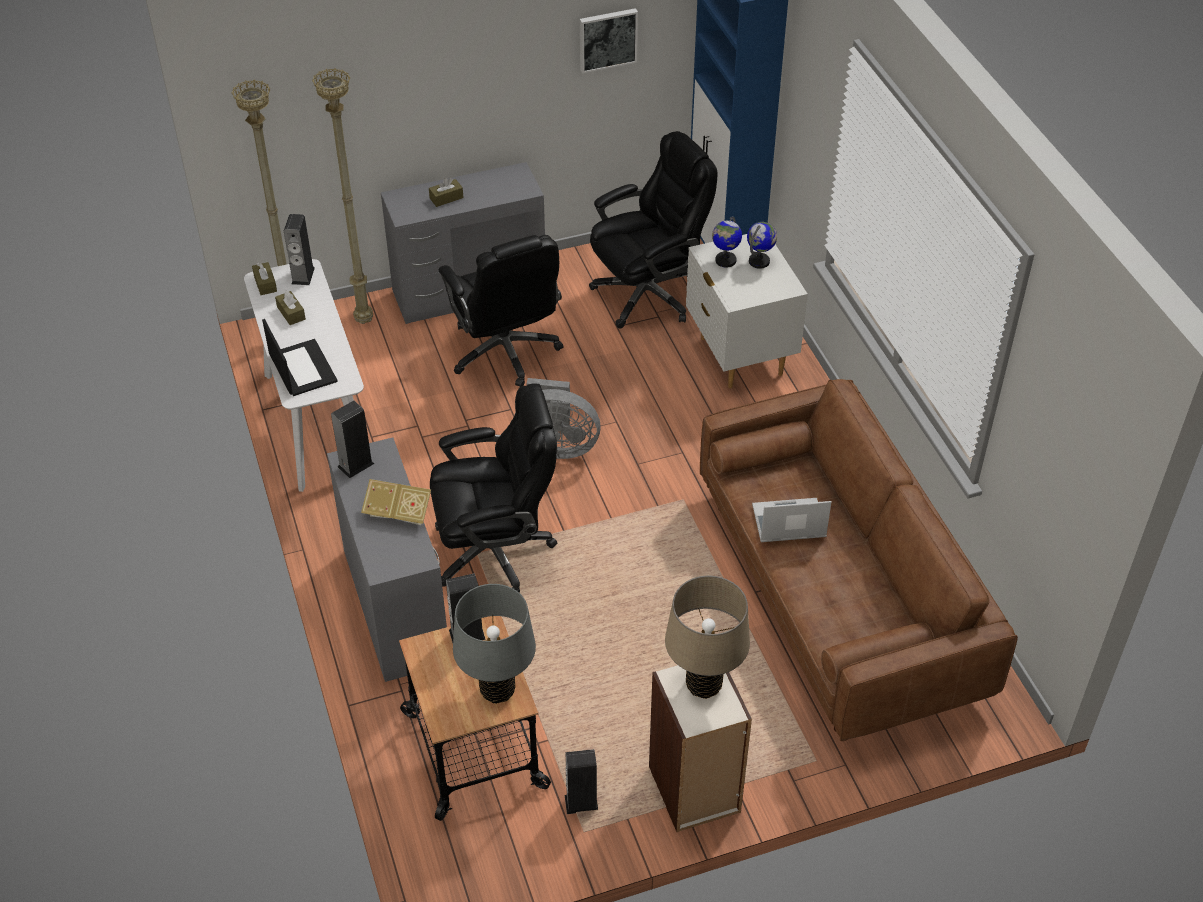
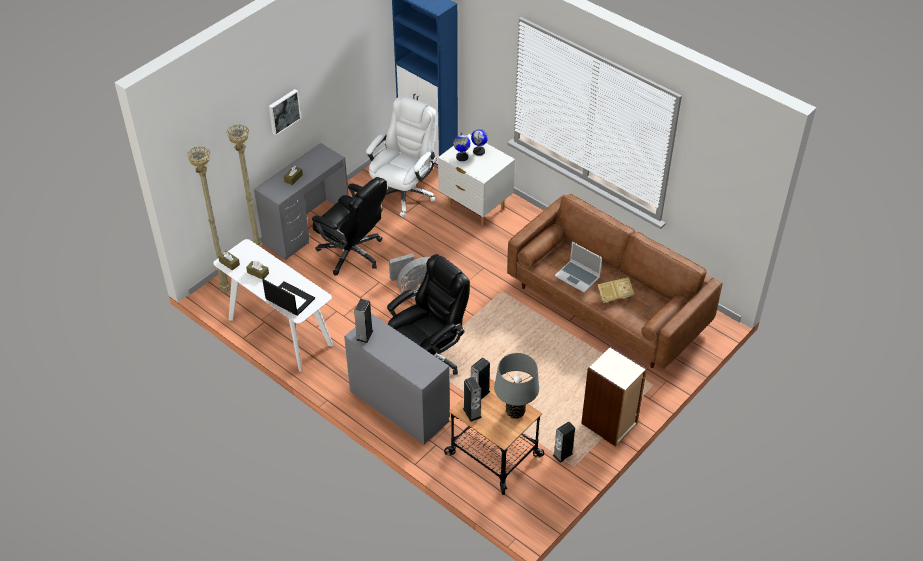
camera: 30 degrees left, 0 degrees up
(303, 275) = (247, 250): speaker -> speaker (472, 413)
(398, 512) = (406, 349): book -> book (614, 295)
(607, 39) = (350, 58): picture -> picture (283, 111)
(648, 294) = (404, 193): black office chair -> white office chair
(704, 685) = (614, 363): beige table lamp -> none
(788, 523) = (578, 277): laptop -> laptop turned 105 degrees counterclockwise

